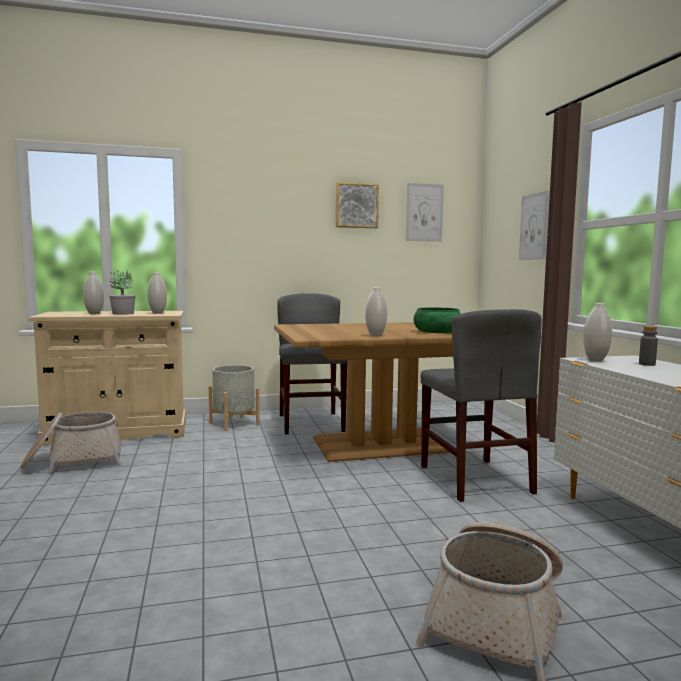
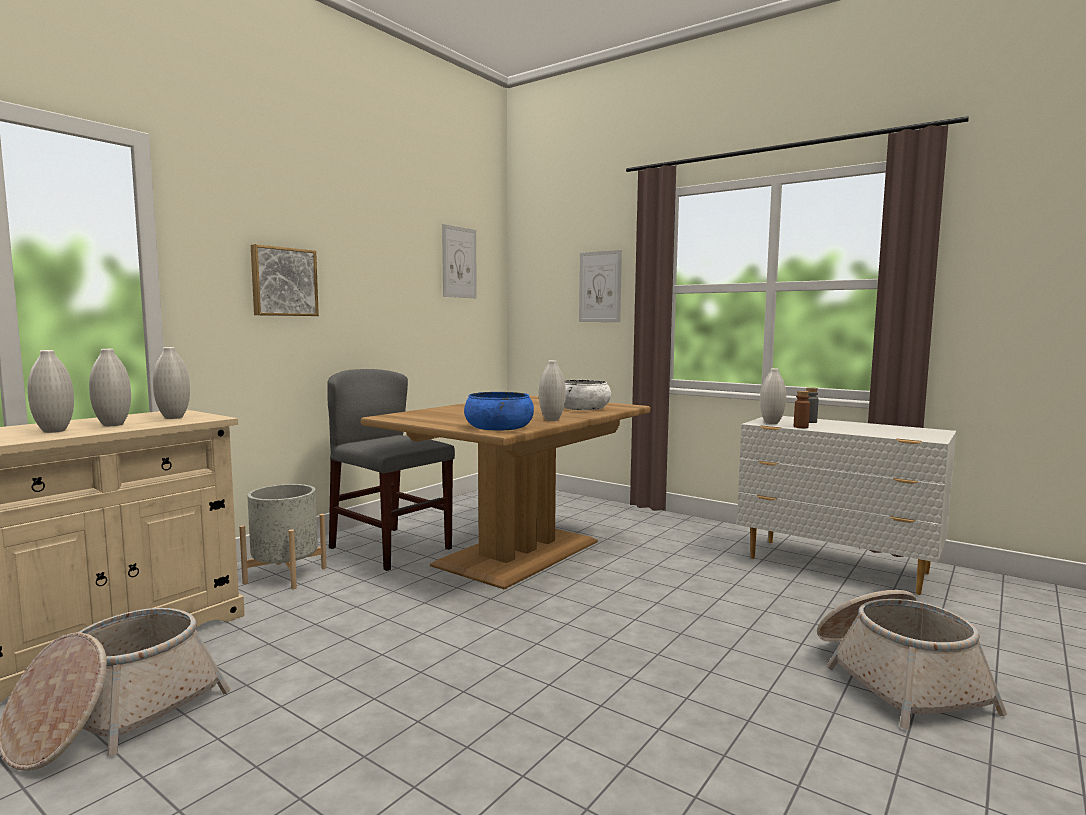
camera: 40 degrees left, 0 degrees up
(123, 313) = (113, 425): potted plant -> white vase
(317, 336) = (499, 428): none -> blue bowl
(356, 206) = (392, 249): picture -> picture (283, 282)
(437, 332) = (582, 408): green bowl -> white bowl
(474, 479) = (662, 564): grey chair -> none
(610, 366) = (801, 427): none -> brown bottle

